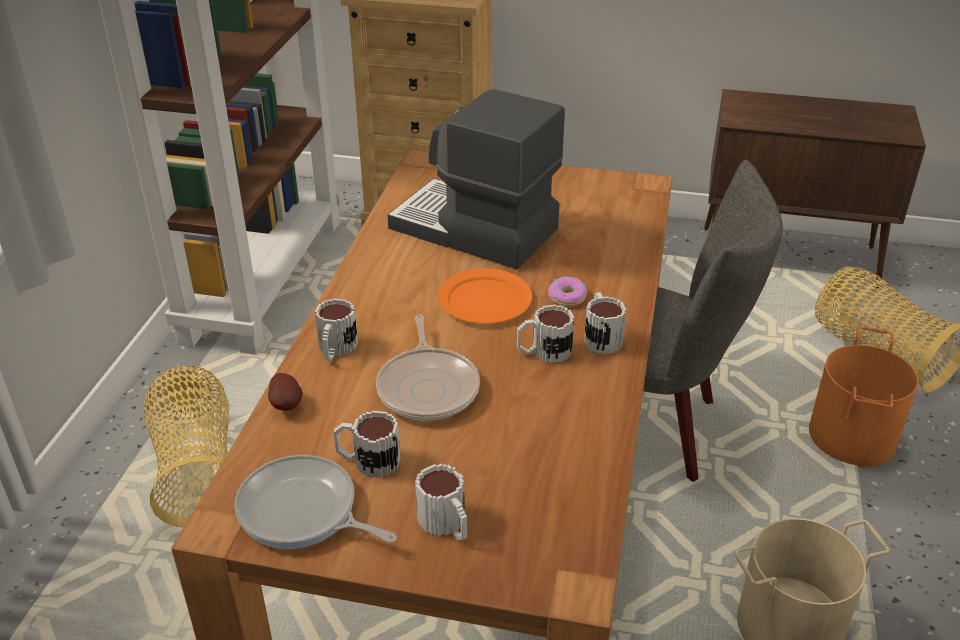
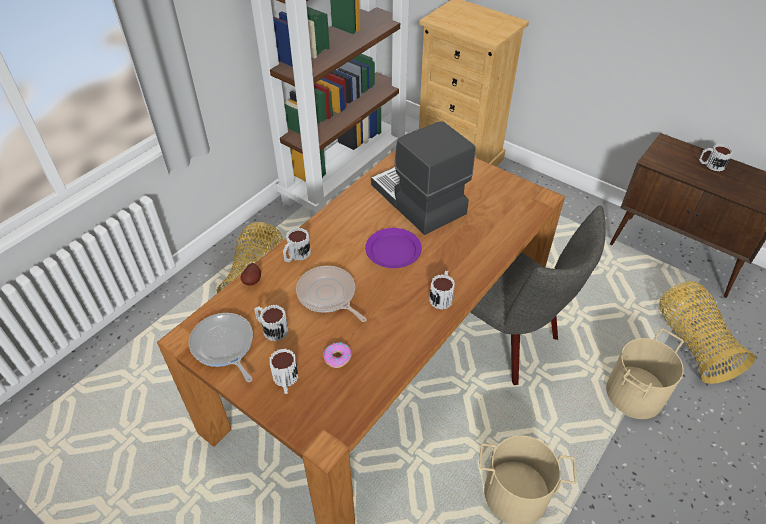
camera: 25 degrees right, 10 degrees up
(428, 387) = (328, 295): frying pan -> frying pan turned 120 degrees clockwise
(485, 300) = (393, 250): orange plate -> purple plate
(543, 352) = (403, 295): mug -> mug (710, 165)
(567, 297) = (441, 263): donut -> donut (337, 357)
(850, 436) = (633, 393): orange bucket -> beige bucket

